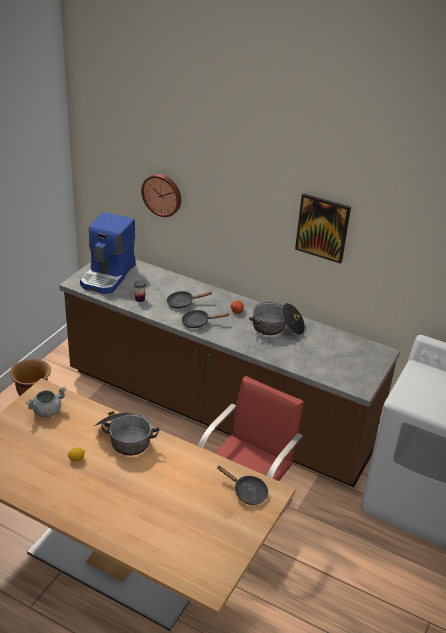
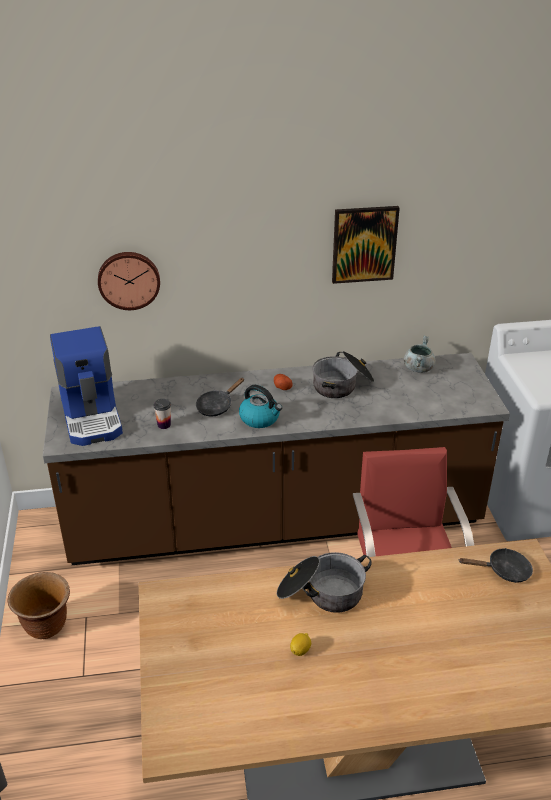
camera: 35 degrees left, 0 degrees up
(47, 411) = (197, 617): grey cooking pot -> grey cooking pot (418, 368)
(198, 322) = (260, 418): black frying pan -> kettle

